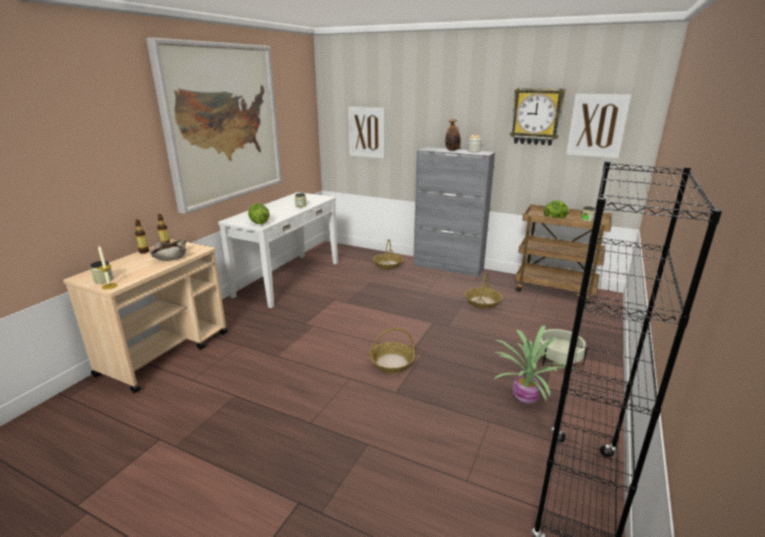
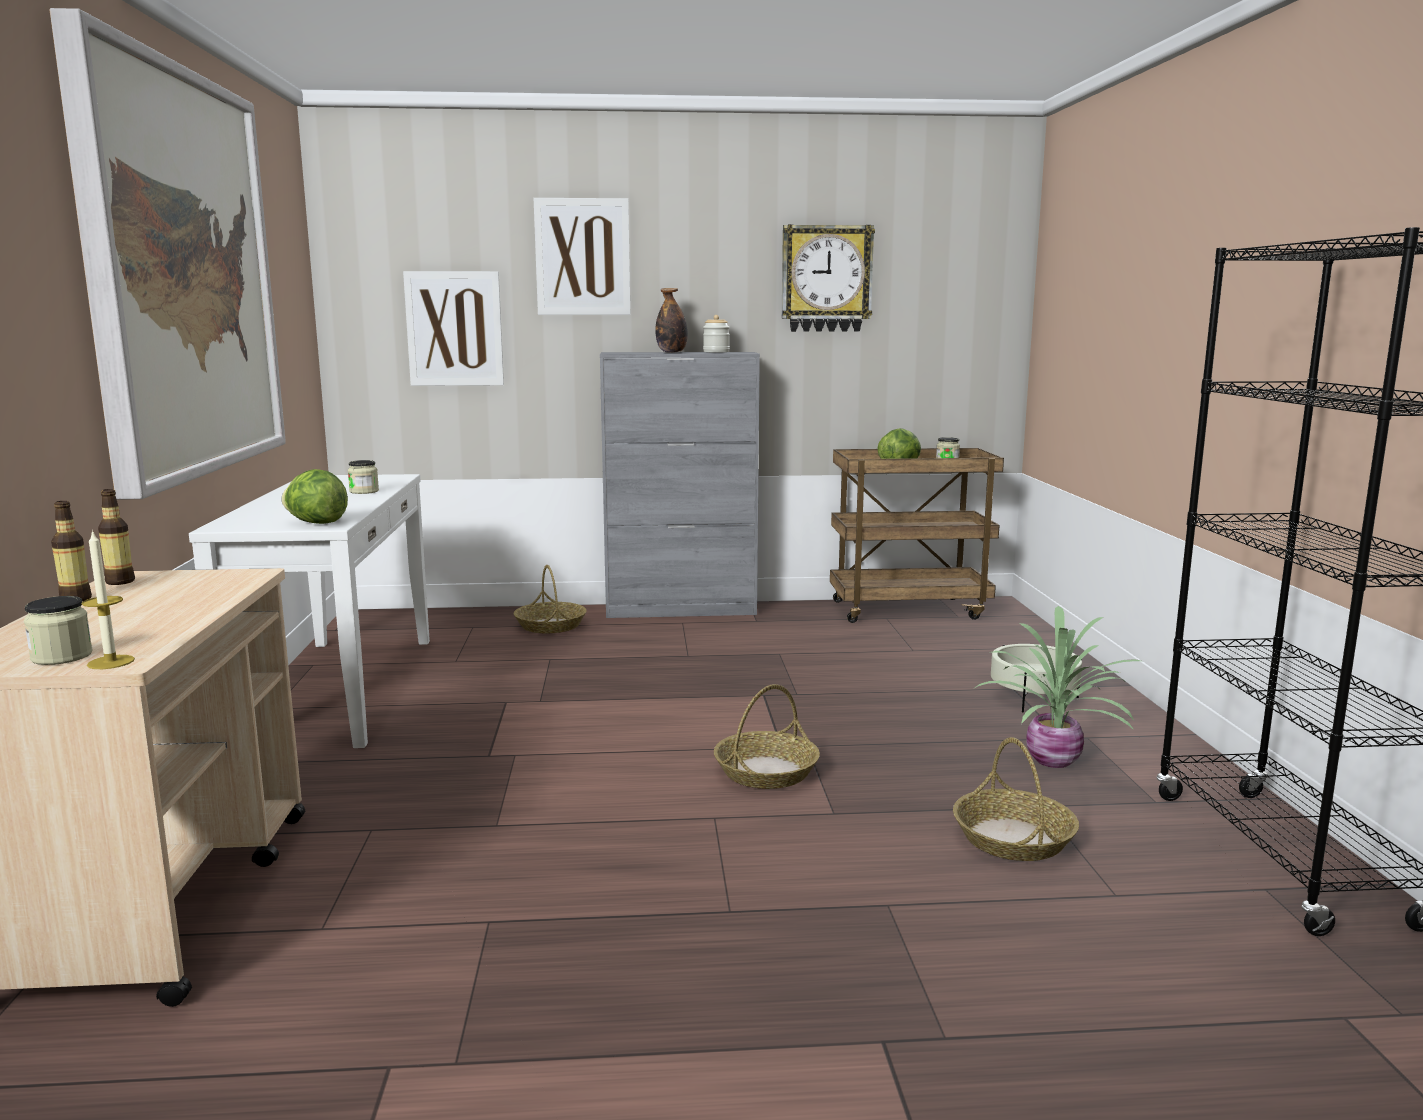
camera: 30 degrees left, 10 degrees down
(170, 256) = (185, 595): beige bowl -> none
(482, 302) = (813, 648): basket -> basket (1014, 839)
(597, 125) = (933, 291): picture -> picture (582, 257)

